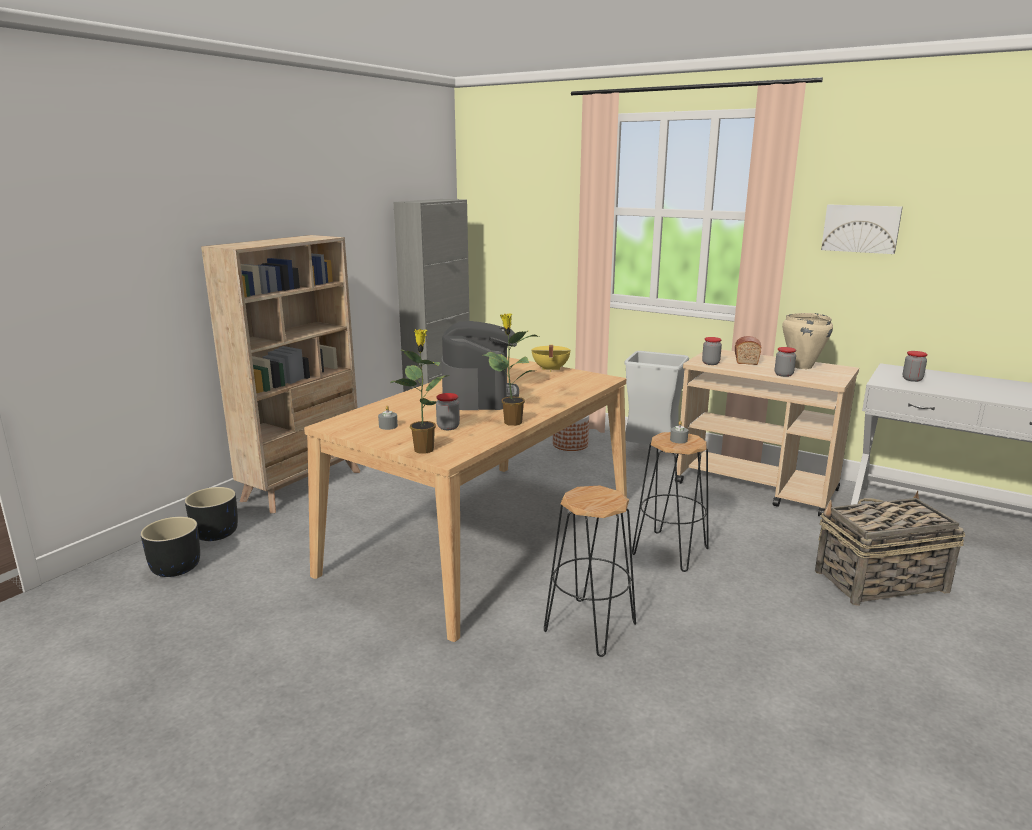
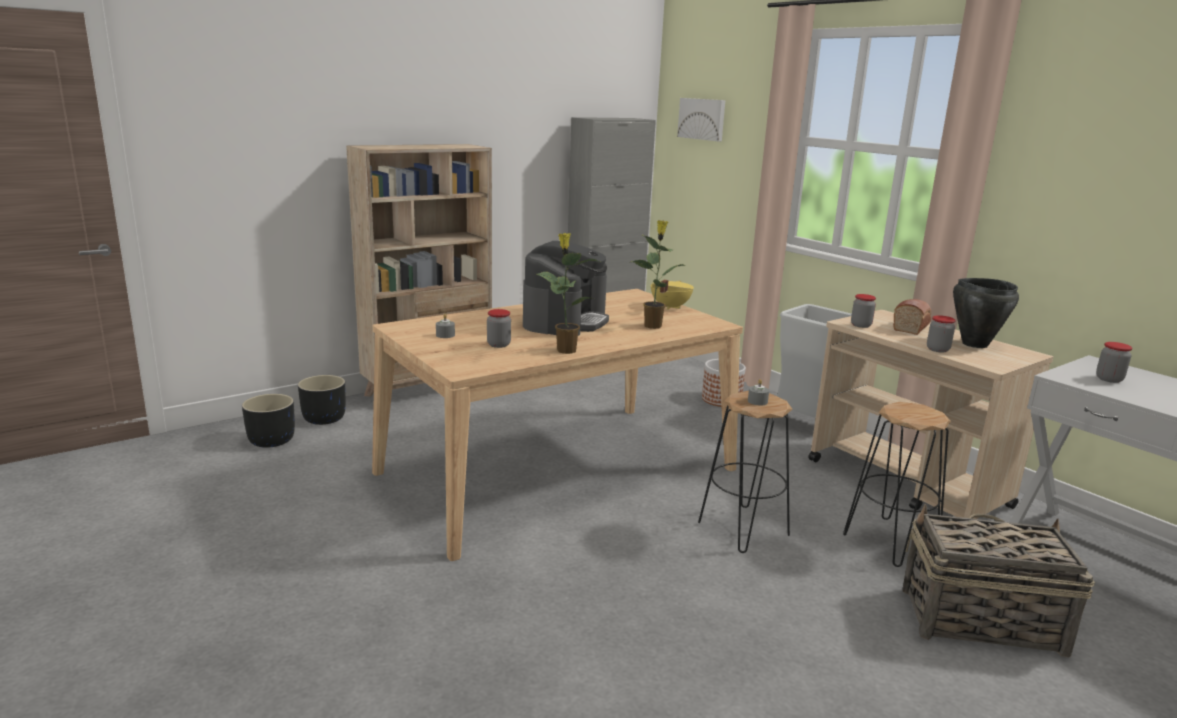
camera: 20 degrees right, 0 degrees up
(424, 449) = (452, 360): potted plant -> potted plant (653, 325)
(589, 627) = (592, 582): black stool -> black stool (890, 542)
(801, 366) = (974, 344): beige cooking pot -> black cooking pot
(861, 228) = (1083, 179): picture -> picture (702, 119)

